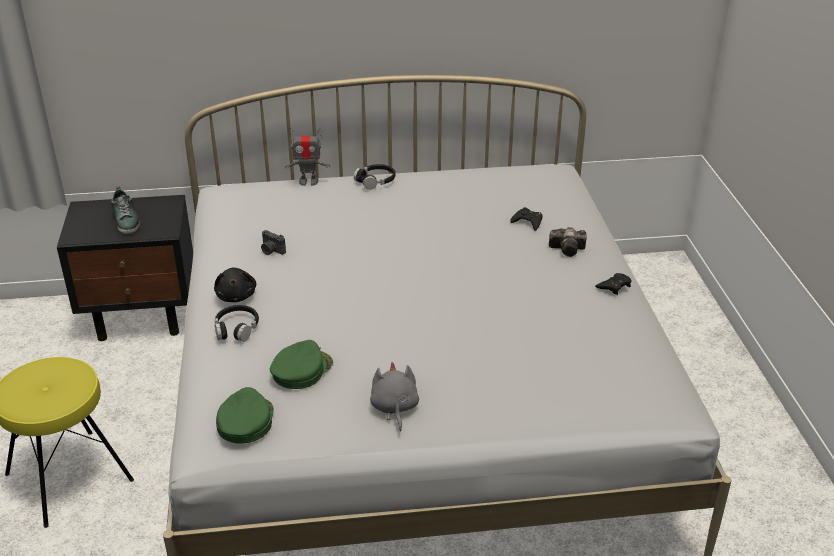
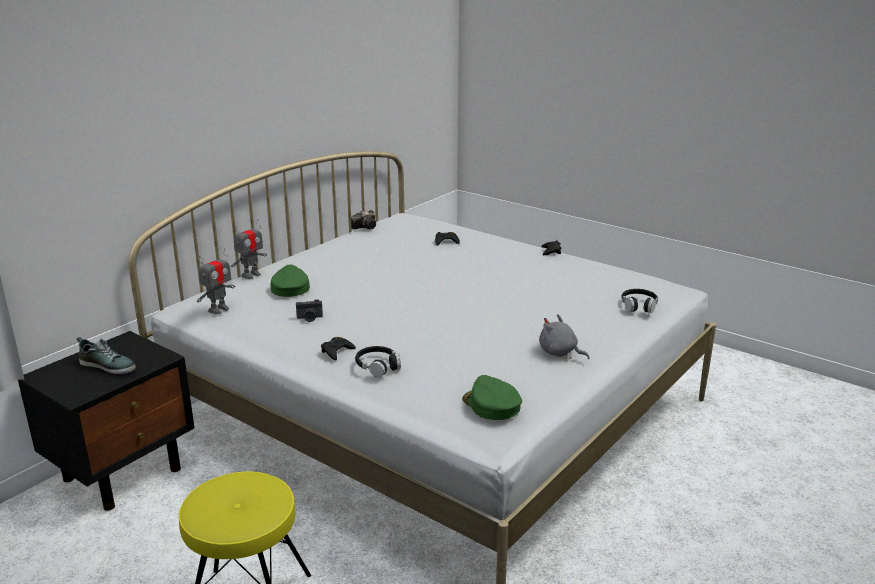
camera: 45 degrees left, 10 degrees down
(229, 207) = (218, 309): none -> toy robot
(236, 296) = (337, 351): black plush toy -> black game controller
(301, 370) = (469, 363): green cap -> green cap (290, 288)
(375, 181) = (303, 257): black headphones -> black headphones (639, 305)
(569, 250) = (495, 245): camera -> camera (366, 227)

